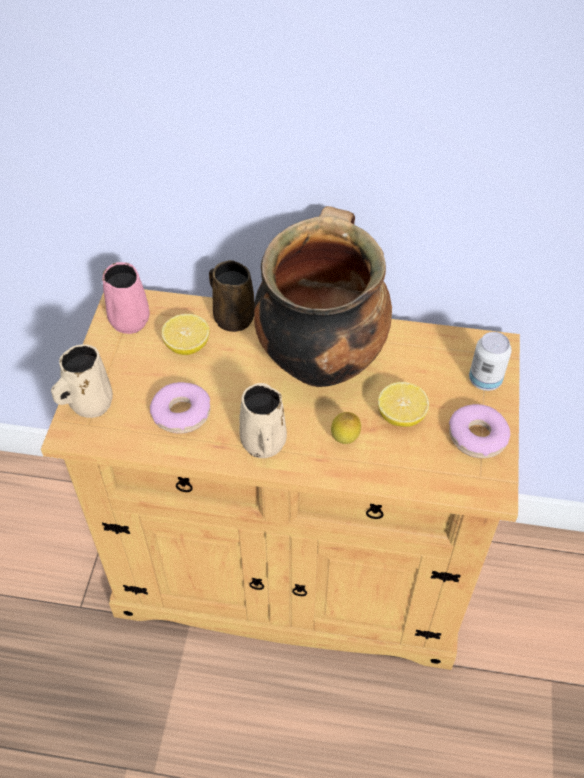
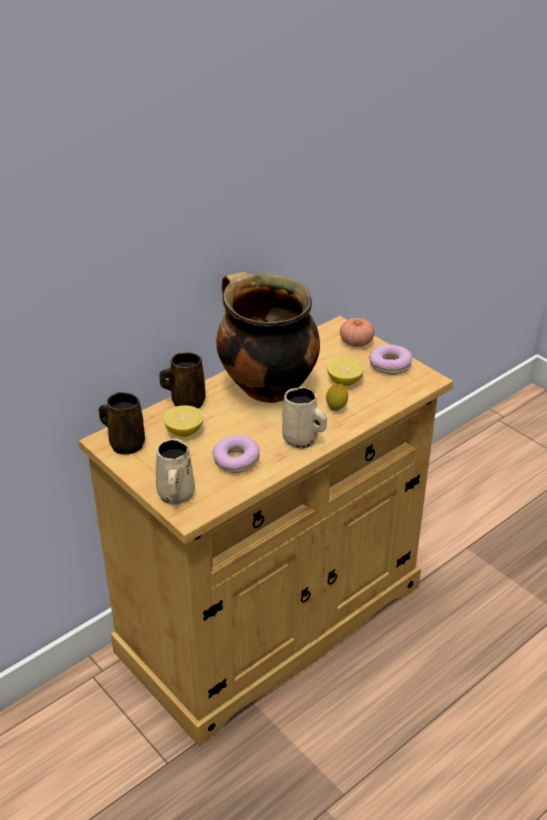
camera: 50 degrees left, 15 degrees down
(129, 318) = (125, 444): pink mug -> brown mug
(485, 380) = (356, 342): can -> tomato

